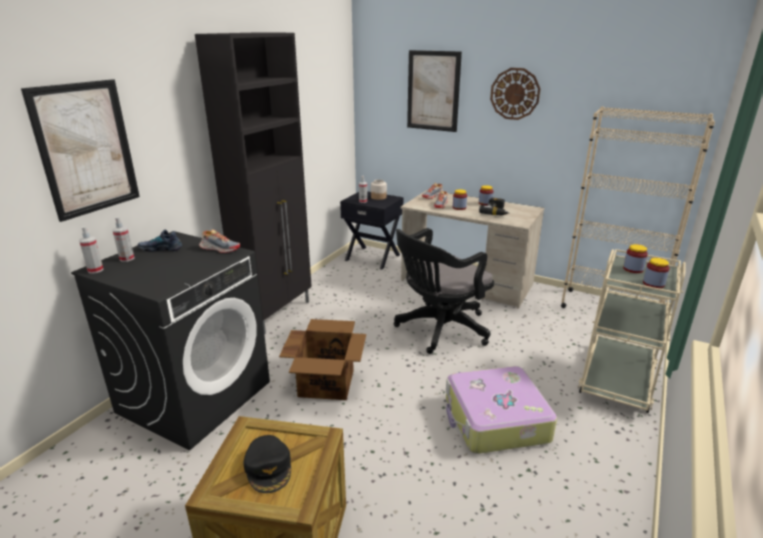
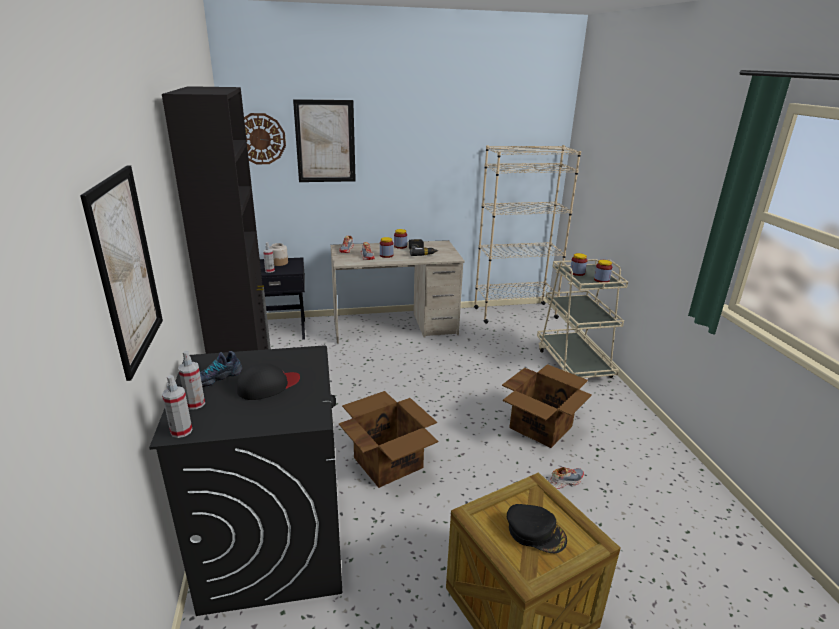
camera: 40 degrees left, 0 degrees up
(176, 263) = (268, 386): none -> black cap
(220, 248) = (286, 355): shoe -> shoe (564, 481)
(439, 330) = (422, 375): black office chair -> none
(495, 420) = (541, 426): suitcase -> cardboard box
(515, 94) = (410, 139): wall clock -> wall clock (260, 139)

